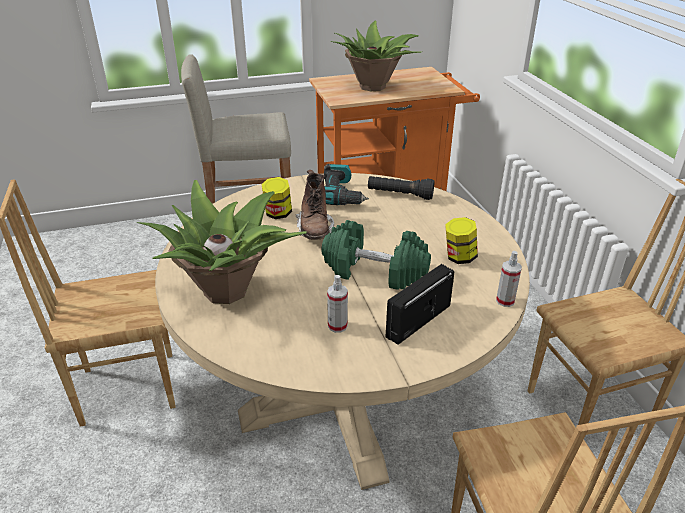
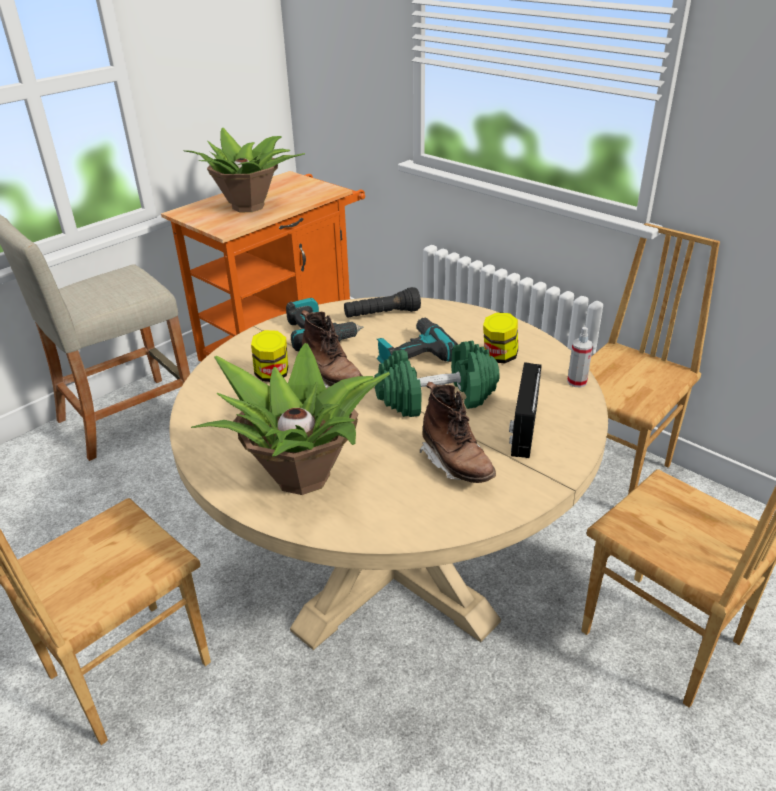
camera: 30 degrees left, 0 degrees up
(337, 326) = (456, 464): spray bottle -> brown boot
(392, 232) = (413, 354): none -> power drill

